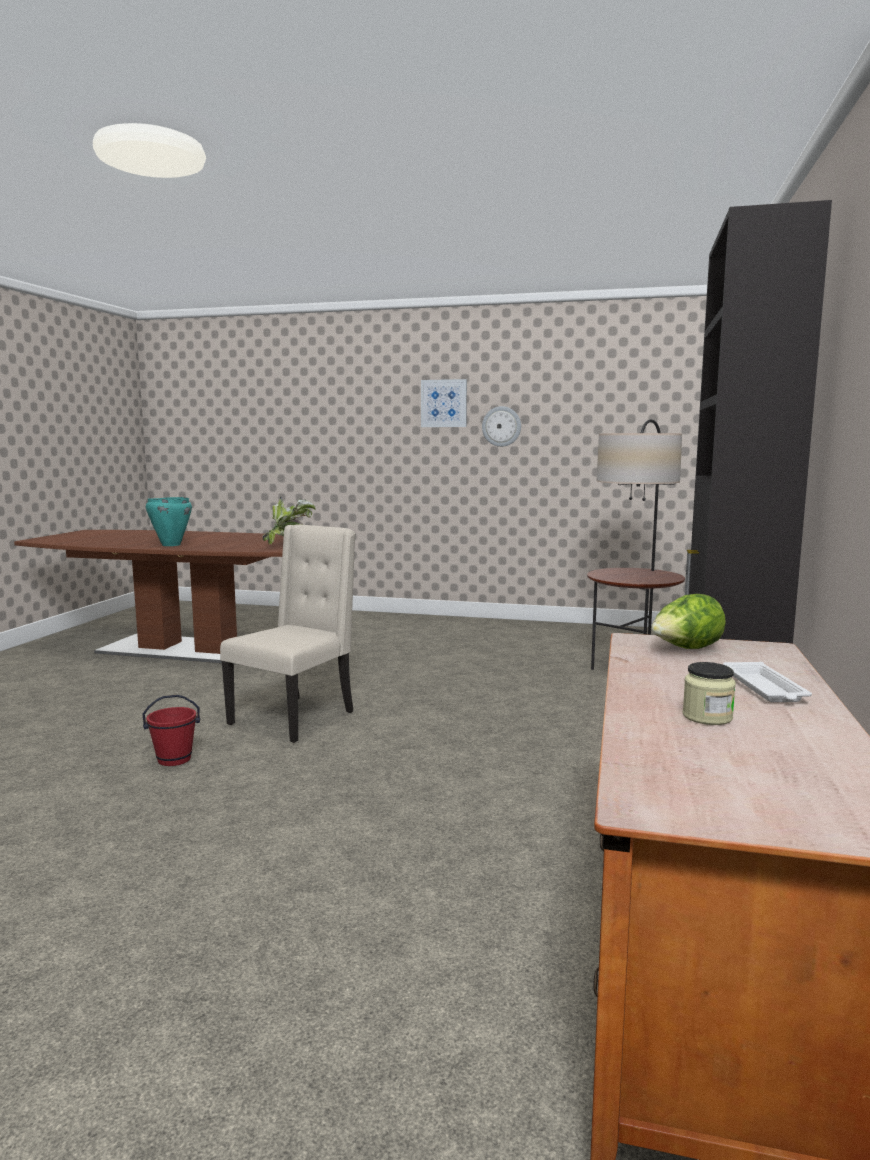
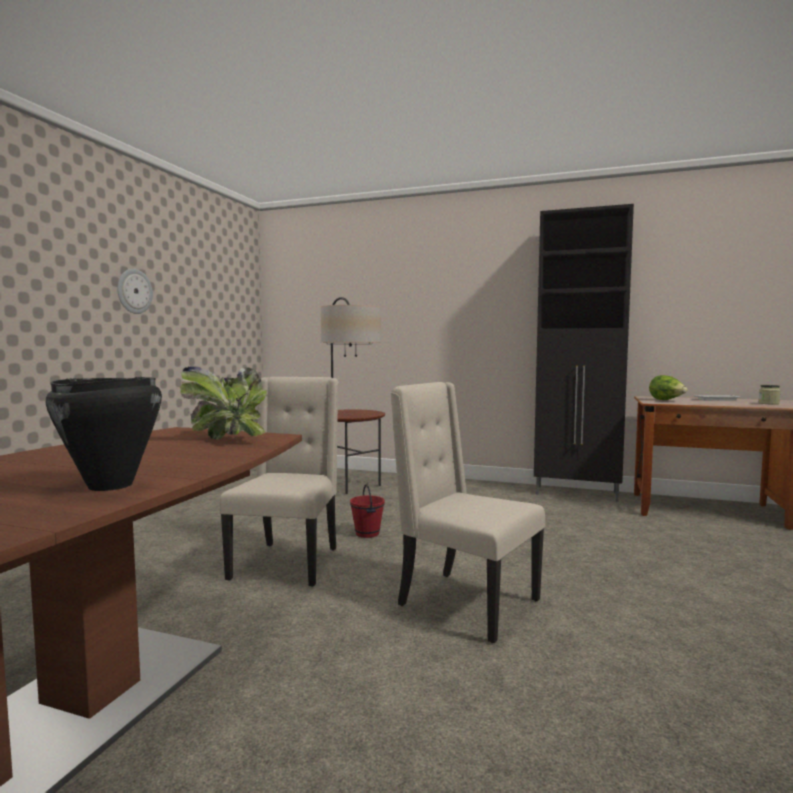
camera: 85 degrees left, 5 degrees down
(170, 545) = (110, 486): turquoise cooking pot -> black cooking pot
(174, 759) = (617, 669): red bucket -> red bucket (367, 534)
(378, 666) = (287, 562): none -> beige chair
(444, 403) = (73, 254): picture -> none

